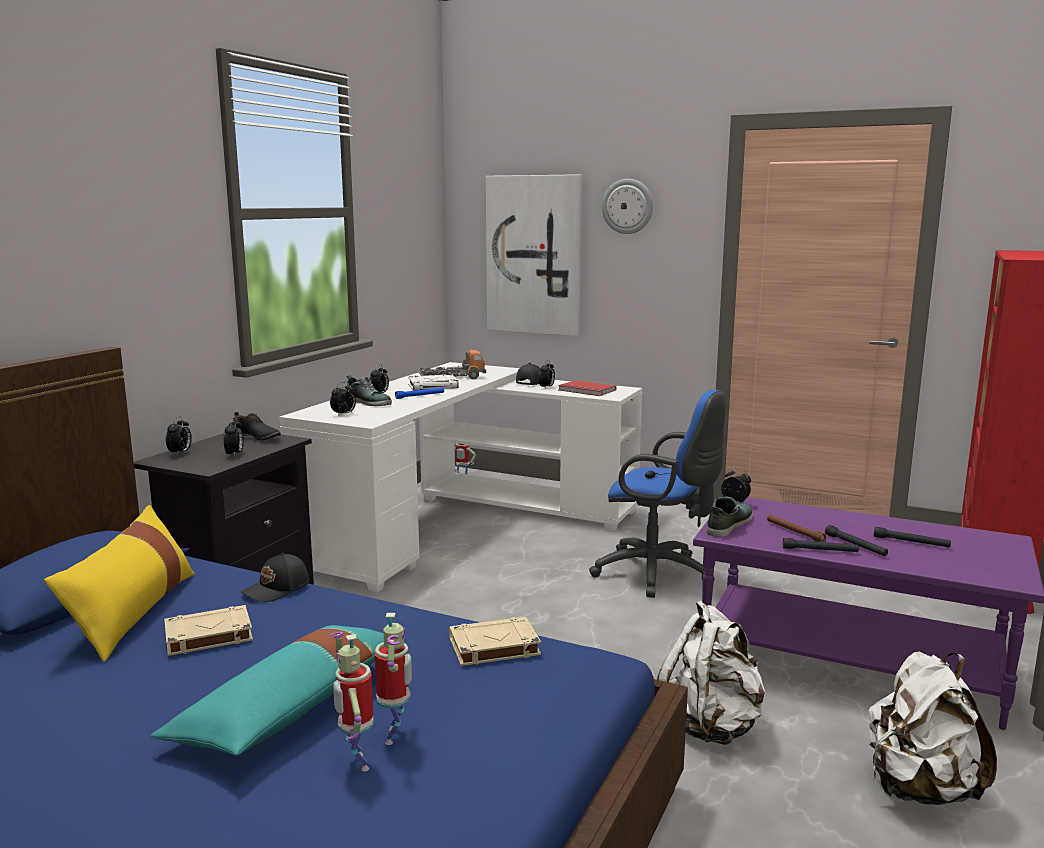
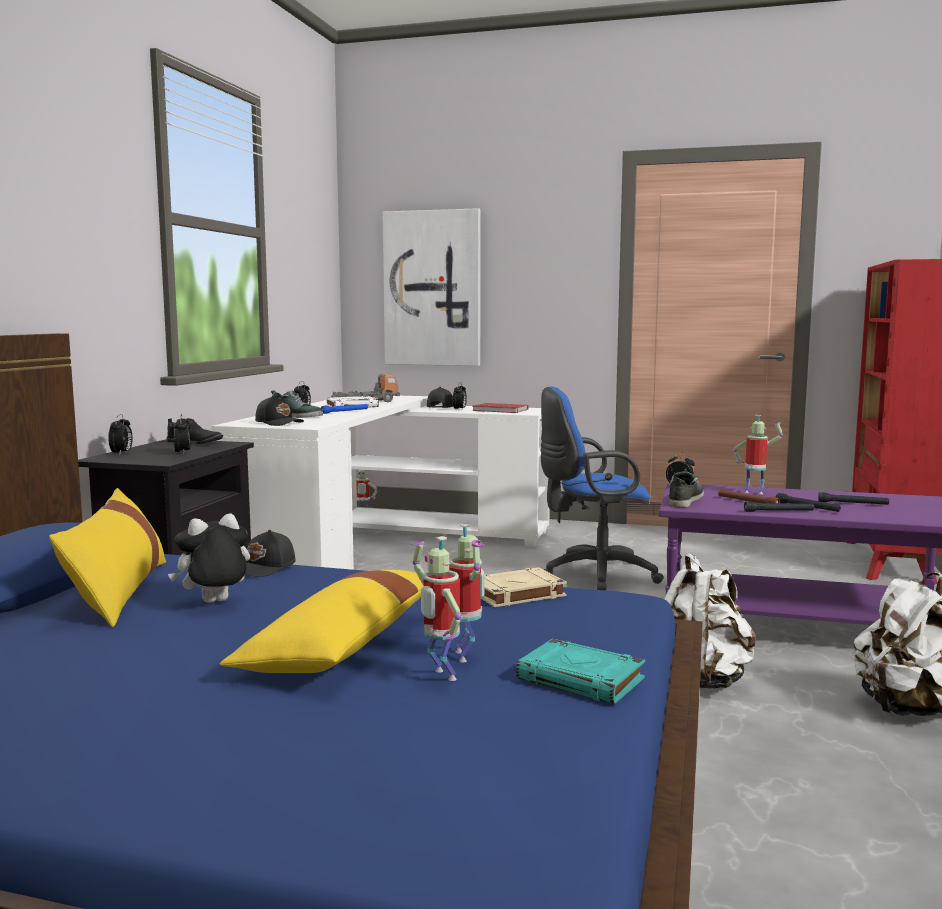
camera: 10 degrees left, 5 degrees down
(207, 636) = (214, 603): beige book -> plush toy
(291, 708) = (343, 645): turquoise pillow -> yellow pillow
(344, 414) = (279, 423): alarm clock -> black cap
(488, 783) = (582, 679): none -> turquoise book
(627, 206) = (525, 238): wall clock -> none
(659, 574) = (593, 575): blue office chair -> blue office chair turned 150 degrees clockwise
(811, 517) = (754, 492): none -> toy robot

